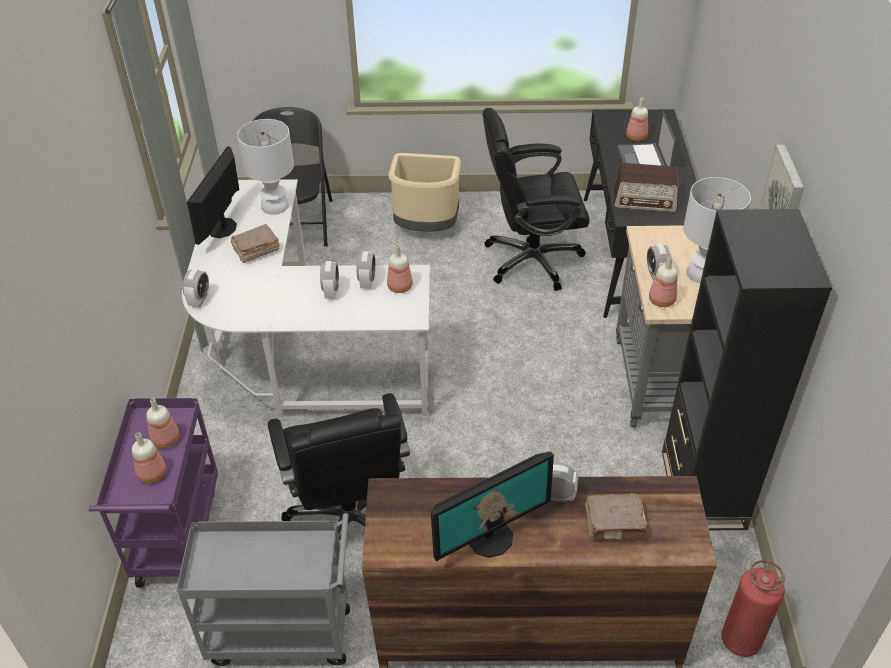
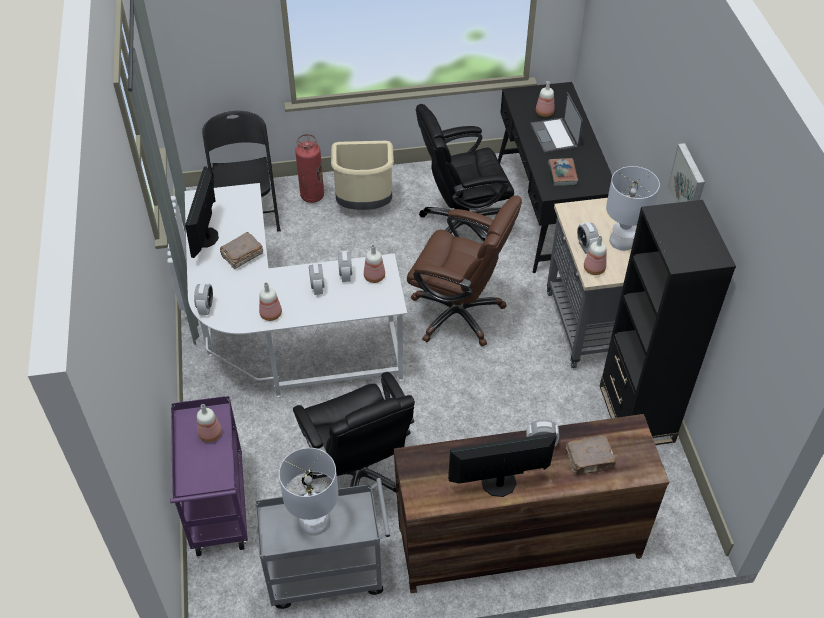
camera: 10 degrees left, 5 degrees up
(153, 473) = (208, 464): bottle -> bottle (271, 314)
(275, 206) = (247, 211): white table lamp -> white table lamp (315, 522)
(490, 538) = (499, 483): monitor -> monitor turned 150 degrees counterclockwise
(506, 351) = (457, 313): none -> brown office chair
(645, 200) = (562, 174): radio -> book
(740, 640) = (681, 530): fire extinguisher -> fire extinguisher (312, 196)

